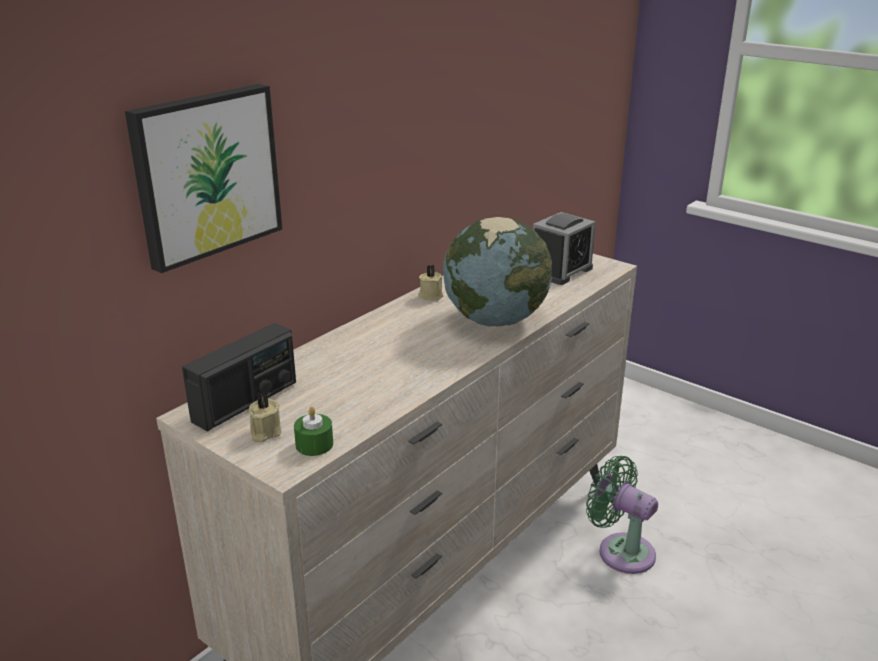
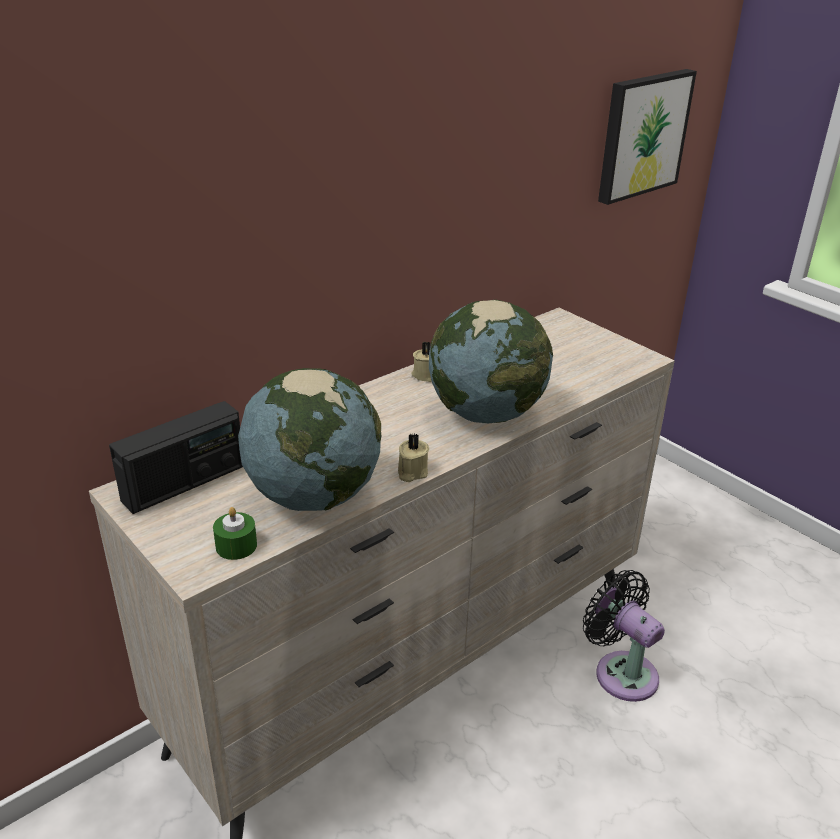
camera: 10 degrees right, 5 degrees up
(206, 174) = (151, 237): picture -> picture (642, 135)
(264, 432) = (190, 524): beige candle -> beige candle (411, 472)
(368, 398) = (313, 496): none -> globe
(561, 271) = (583, 358): alarm clock -> none
(621, 550) = (621, 671): green fan -> black fan

